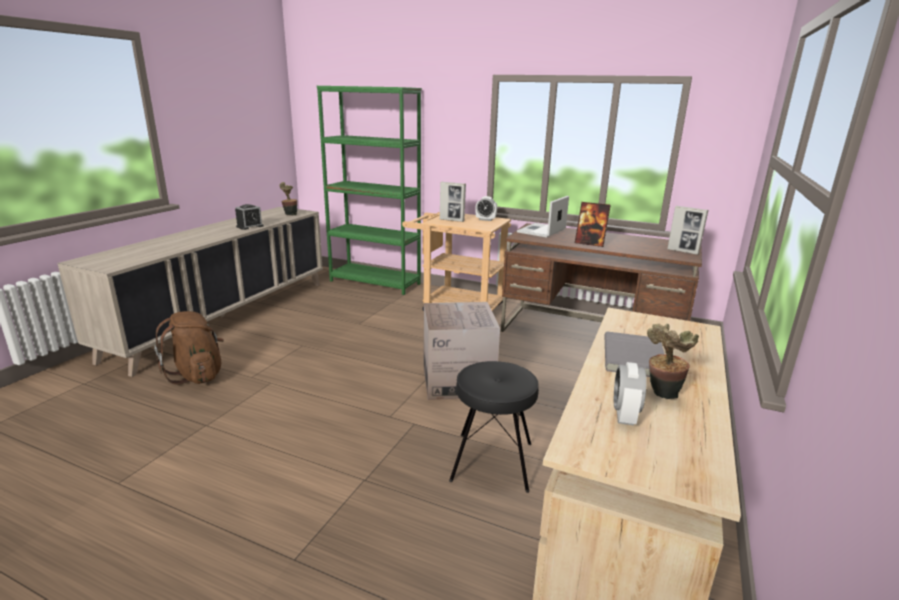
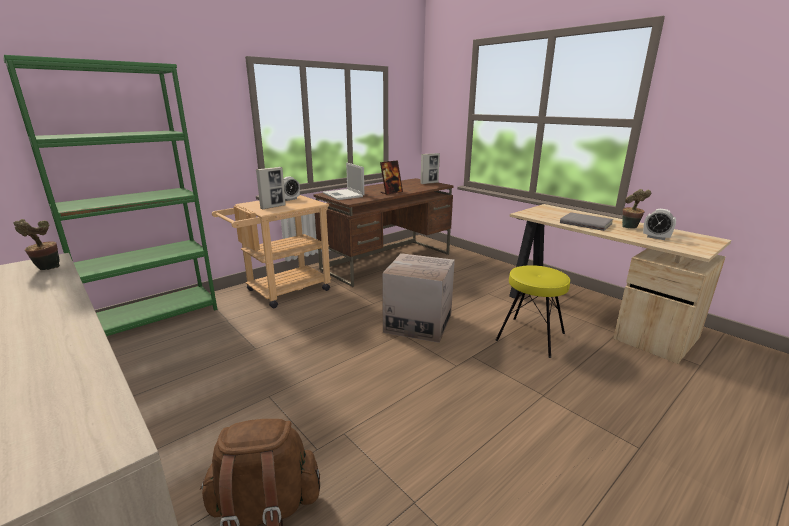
camera: 65 degrees left, 0 degrees up
(250, 226) = (57, 299): alarm clock -> none
(491, 461) = (530, 336): black stool -> yellow stool

